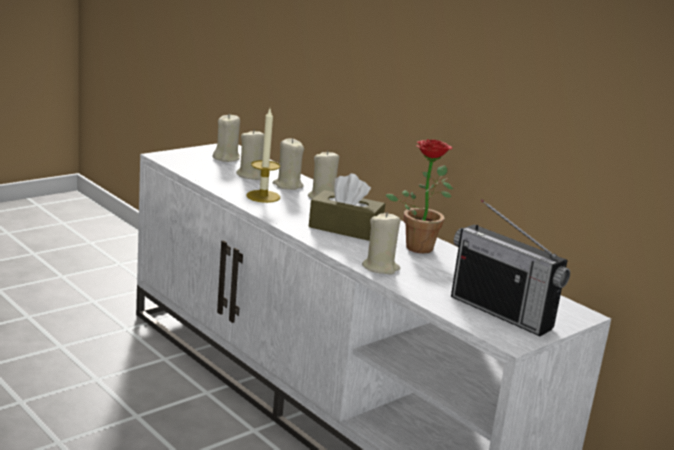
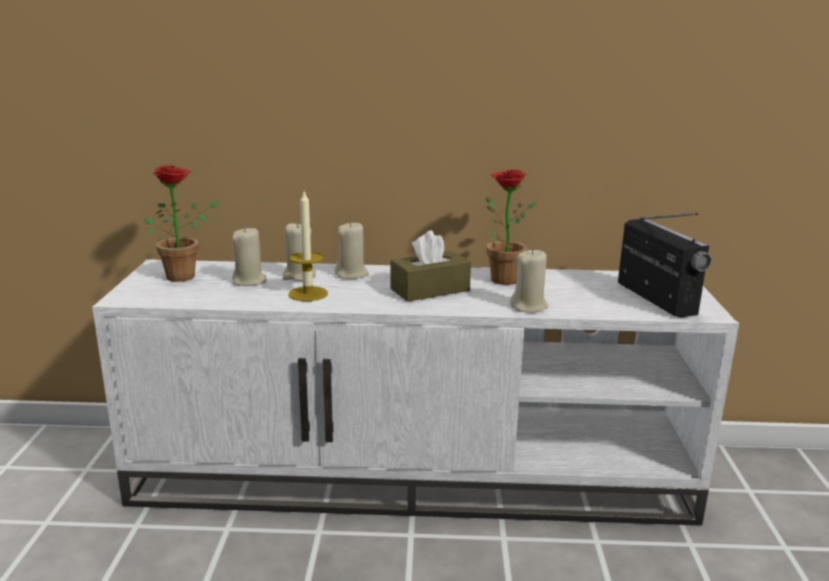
camera: 45 degrees left, 0 degrees up
(226, 158) = (186, 275): beige candle -> potted plant
(501, 312) = (655, 298): radio -> radio turned 105 degrees counterclockwise

